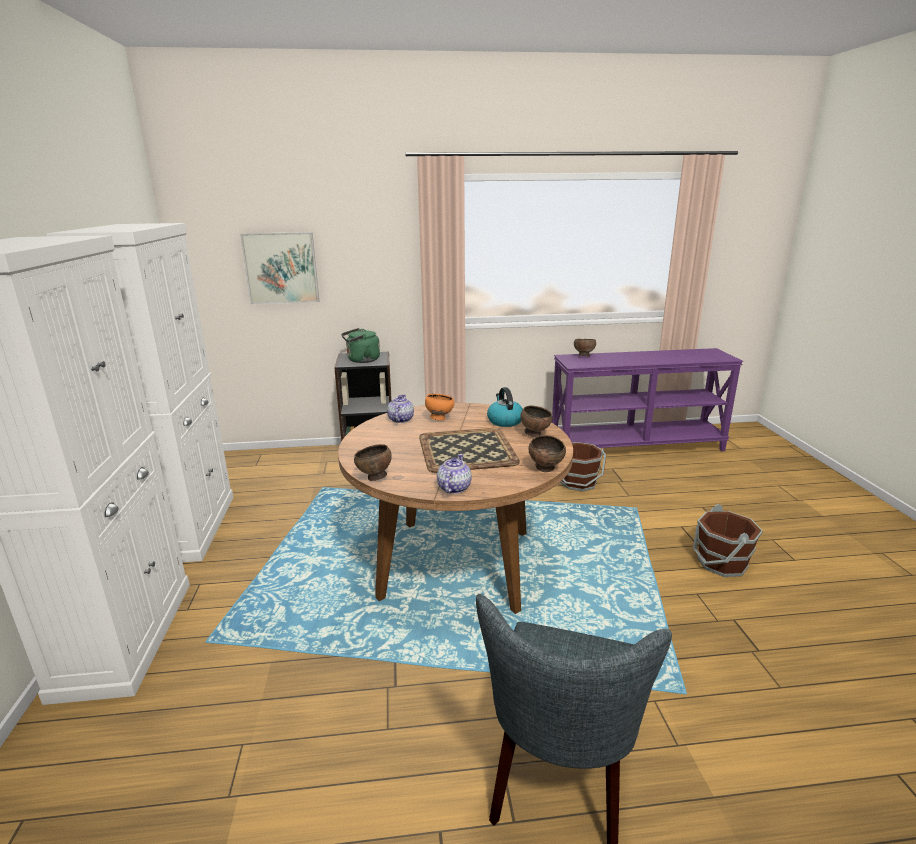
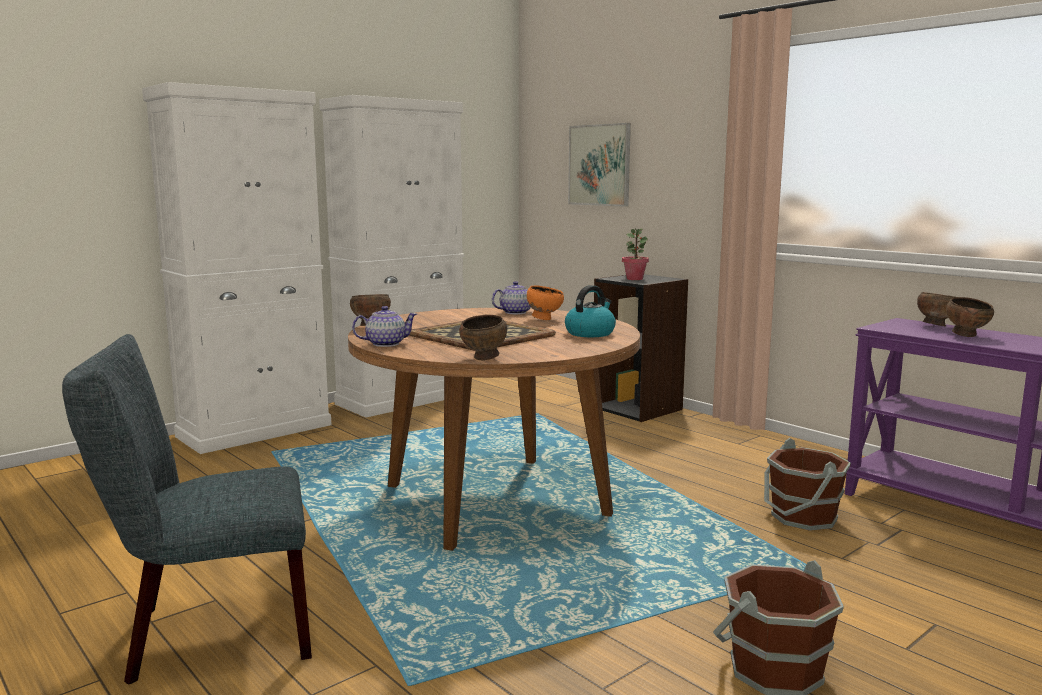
camera: 55 degrees right, 10 degrees down
(361, 360) = (634, 279): green kettle -> potted plant
(535, 434) = (575, 345): brown bowl -> brown bowl (967, 335)

